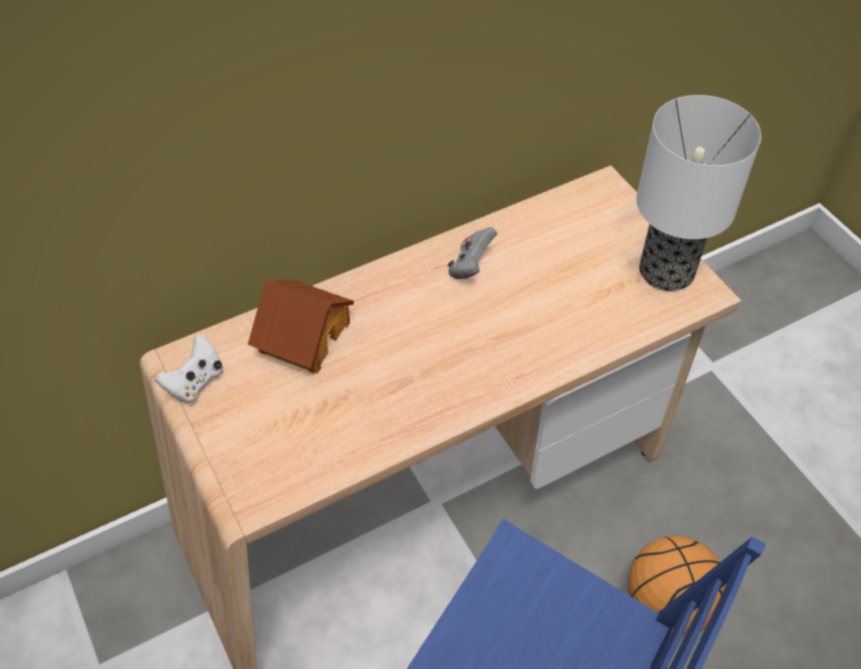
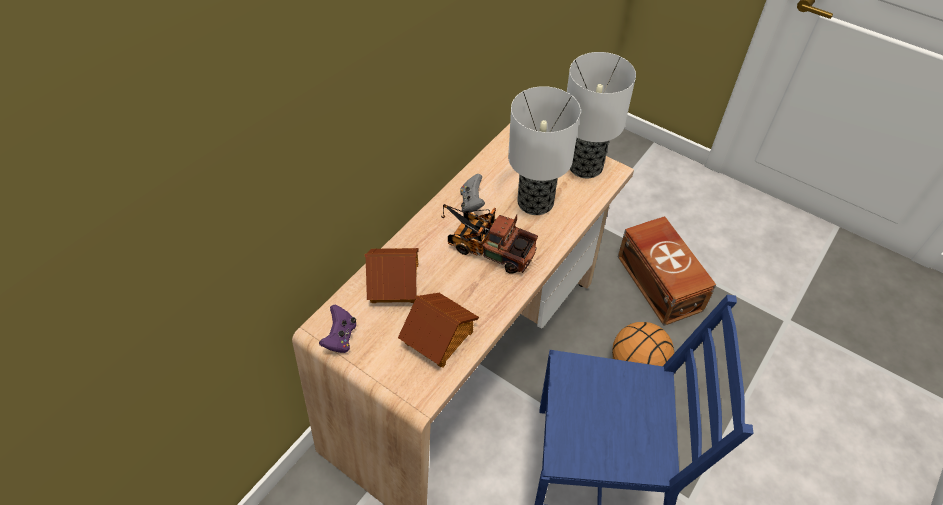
camera: 25 degrees left, 0 degrees up
(195, 382) = (341, 337): white game controller -> purple game controller
(319, 433) = (439, 337): none -> toy house
(454, 335) = (486, 247): none -> toy truck
(560, 298) = (535, 203): none -> table lamp
(769, 494) = (659, 281): none -> brown storage box

